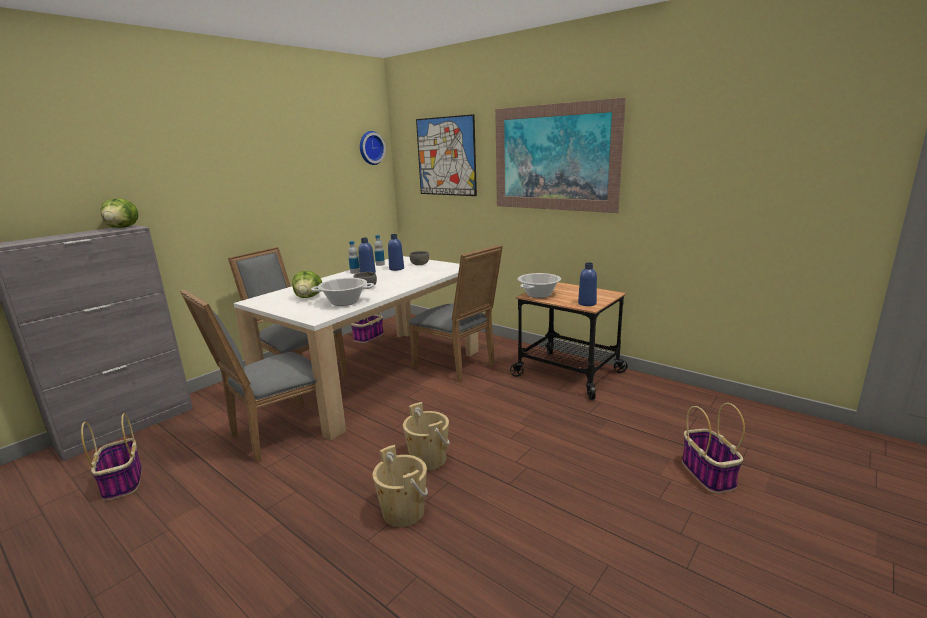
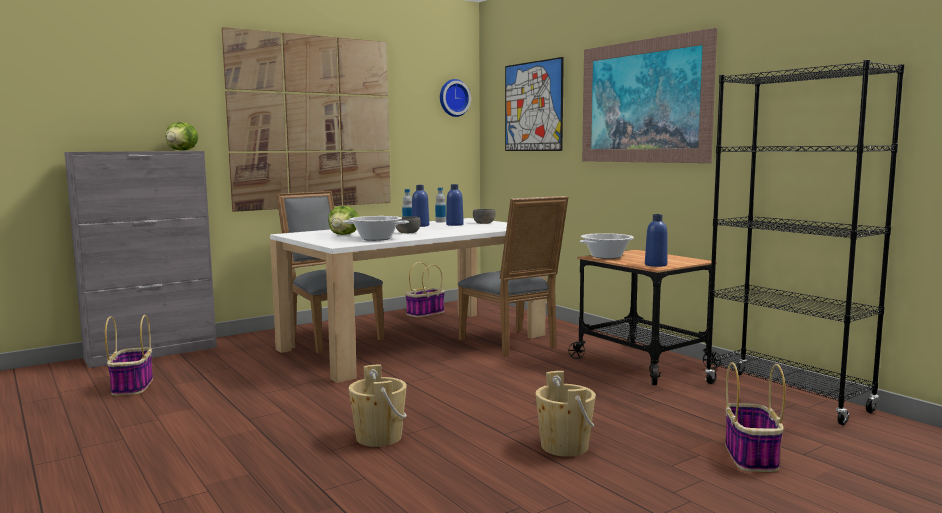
camera: 15 degrees right, 10 degrees down
(249, 182) = (312, 122): none -> picture
(277, 434) = (287, 373): grey chair -> none
(428, 459) = (429, 407): beige bucket -> beige bucket (564, 446)
(689, 397) = (786, 397): none -> black bookcase

